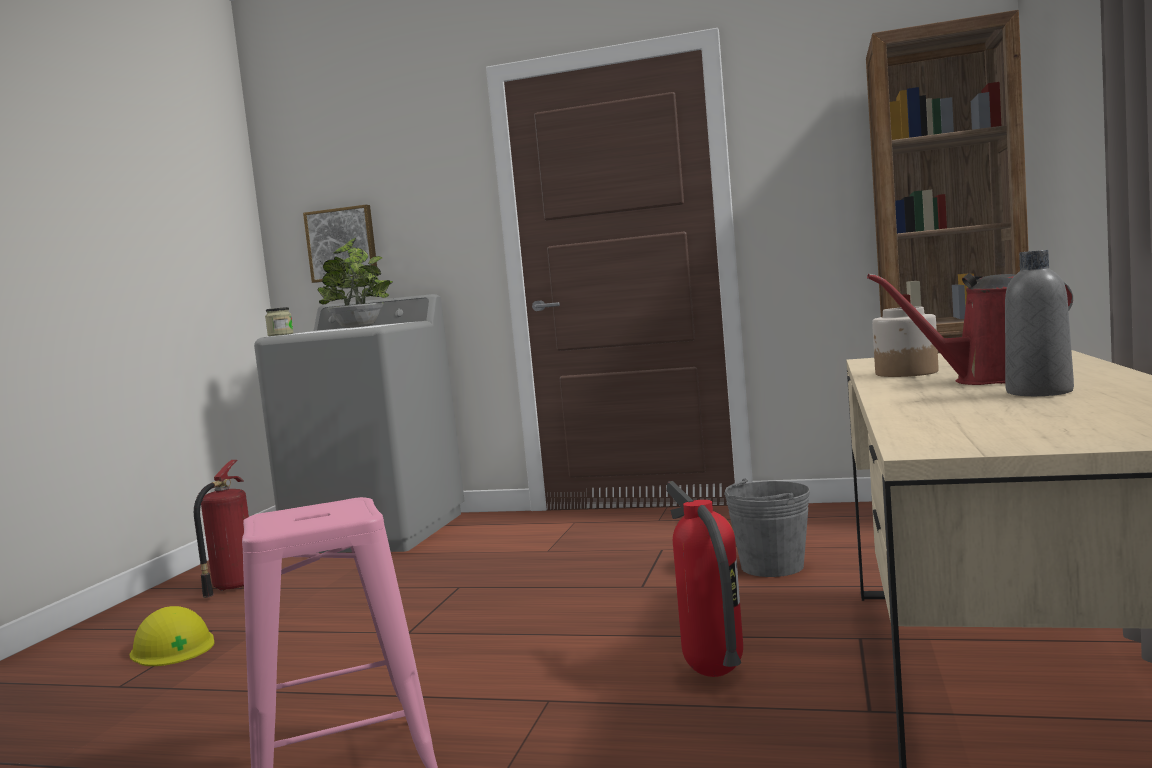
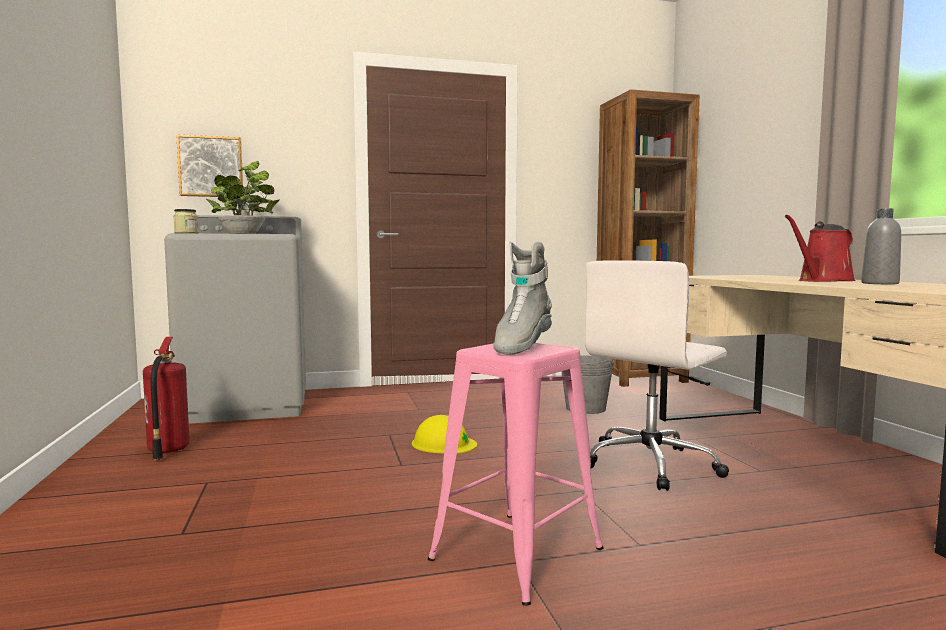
camera: 30 degrees left, 0 degrees up
(173, 647) = (188, 499): yellow hard hat -> yellow hard hat (443, 444)
(318, 513) = (521, 347): none -> grey boot
(712, 674) = (651, 464): fire extinguisher -> white office chair
(906, 373) = (749, 279): jar -> none

